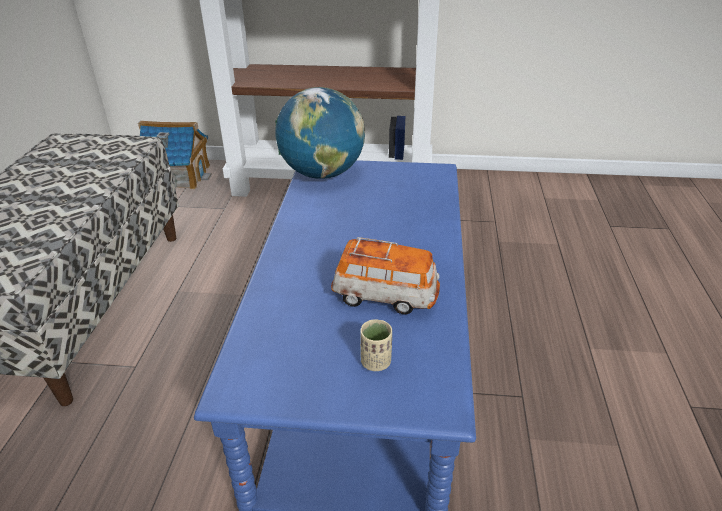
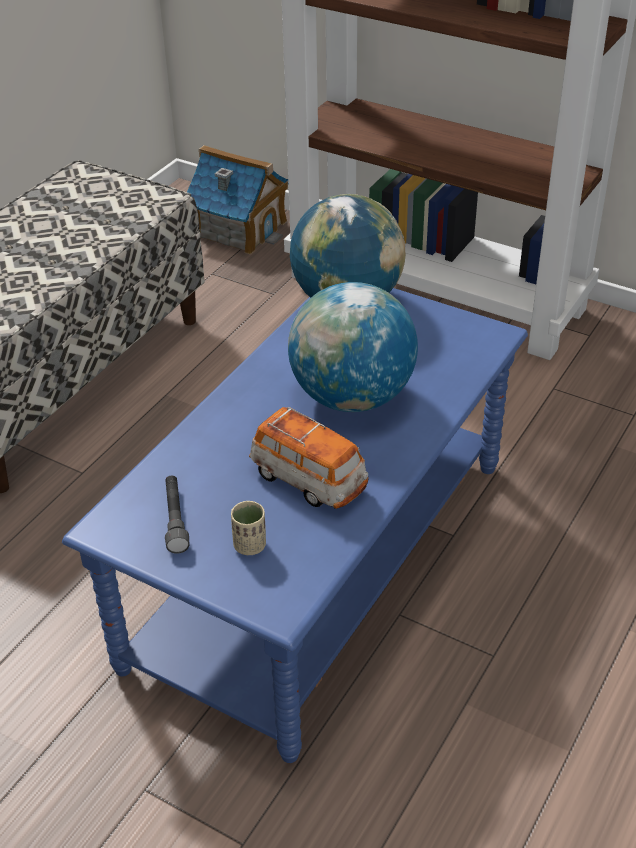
camera: 25 degrees right, 5 degrees up
(295, 362) = (175, 519): none -> grey flashlight
(373, 231) = (352, 397): none -> globe

